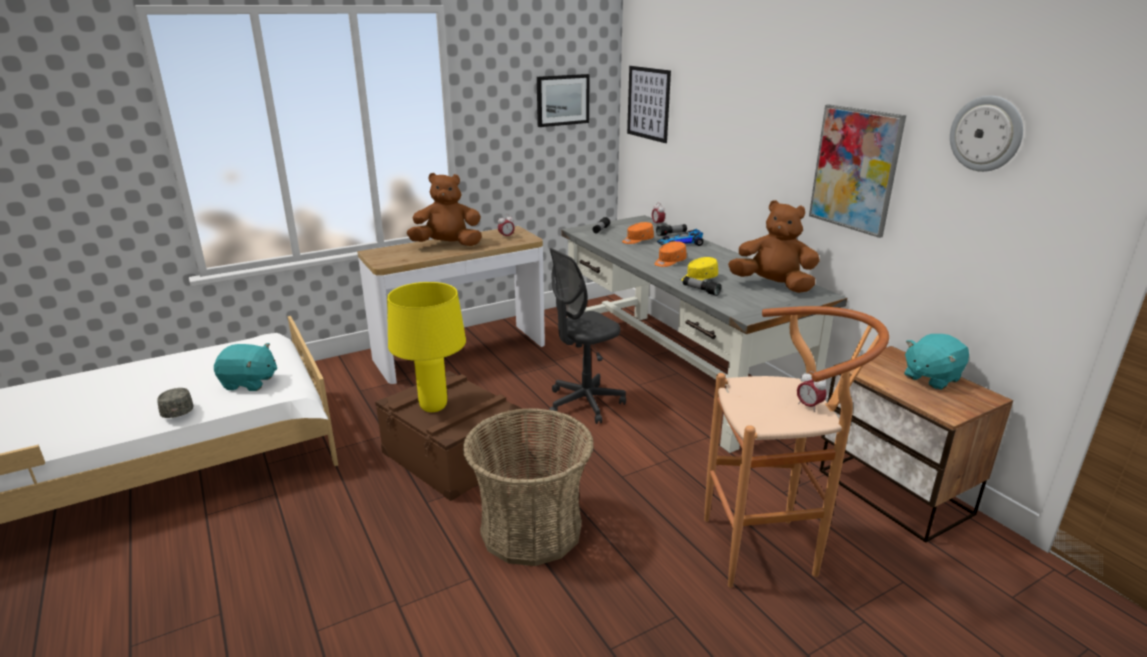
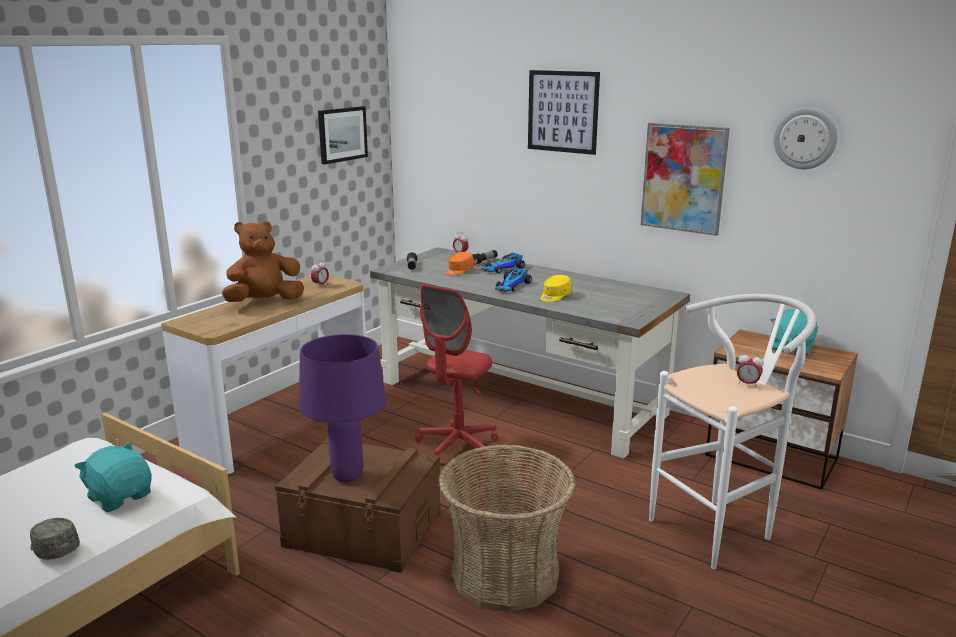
camera: 25 degrees left, 5 degrees down
(249, 383) = (120, 497): turquoise plush toy -> turquoise plush toy turned 120 degrees counterclockwise
(434, 407) = (348, 475): yellow table lamp -> purple table lamp
(584, 403) = (457, 446): grey office chair -> red office chair
(648, 103) = (431, 133): picture -> picture (562, 111)
(669, 262) = (512, 286): orange cap -> toy car
(700, 291) = (568, 307): flashlight -> none
(771, 548) = (719, 528): brown stool -> white stool
(773, 285) = (623, 293): brown plush toy -> none

